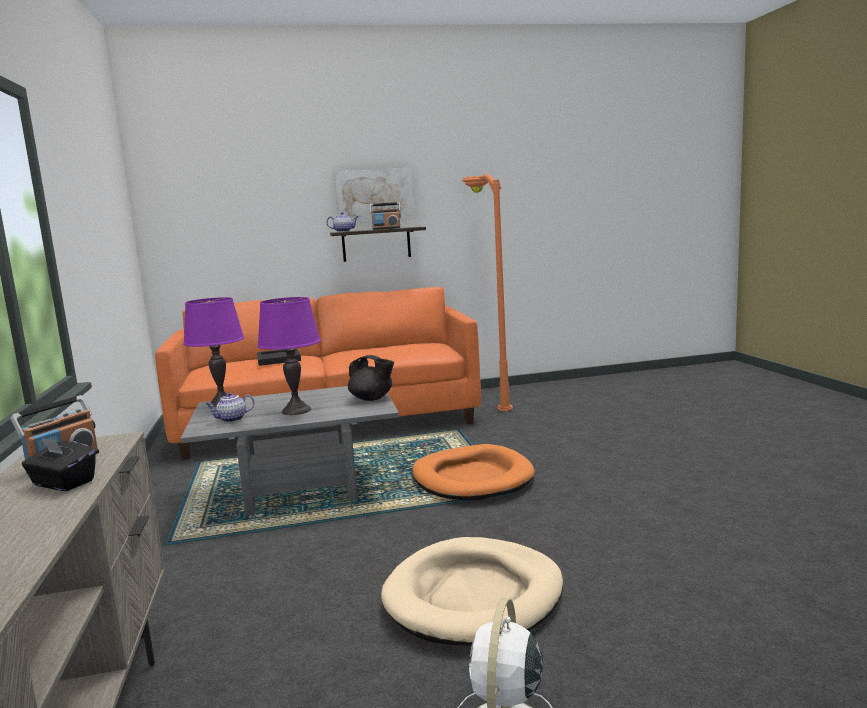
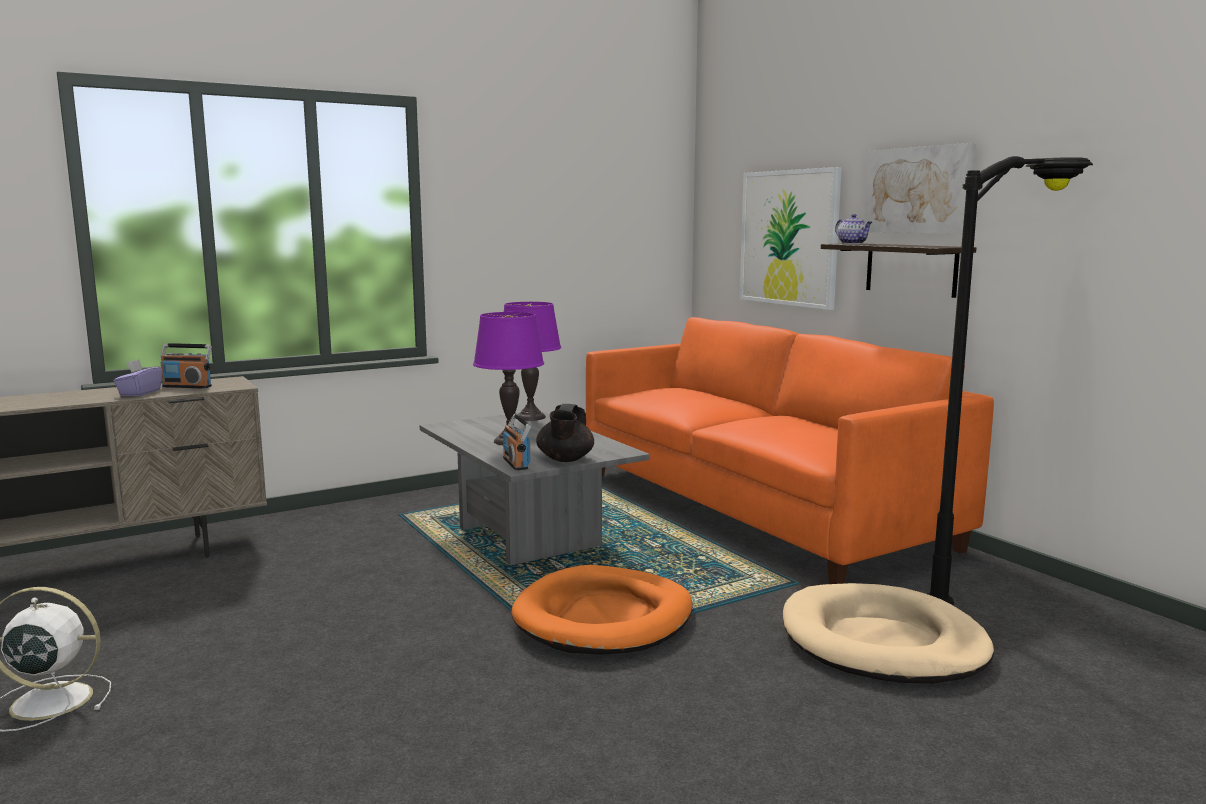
camera: 70 degrees right, 0 degrees up
(63, 483) = (139, 393): black tissue box -> purple tissue box
(231, 419) = (476, 428): teapot -> none
(263, 234) = (789, 238): none -> picture
(278, 359) = (696, 399): black tray -> none
(386, 228) = (897, 245): radio -> radio (516, 463)
(474, 596) = (279, 660): beige dog bed -> beige dog bed (882, 642)
(491, 397) = (996, 585): orange floor lamp -> black floor lamp

